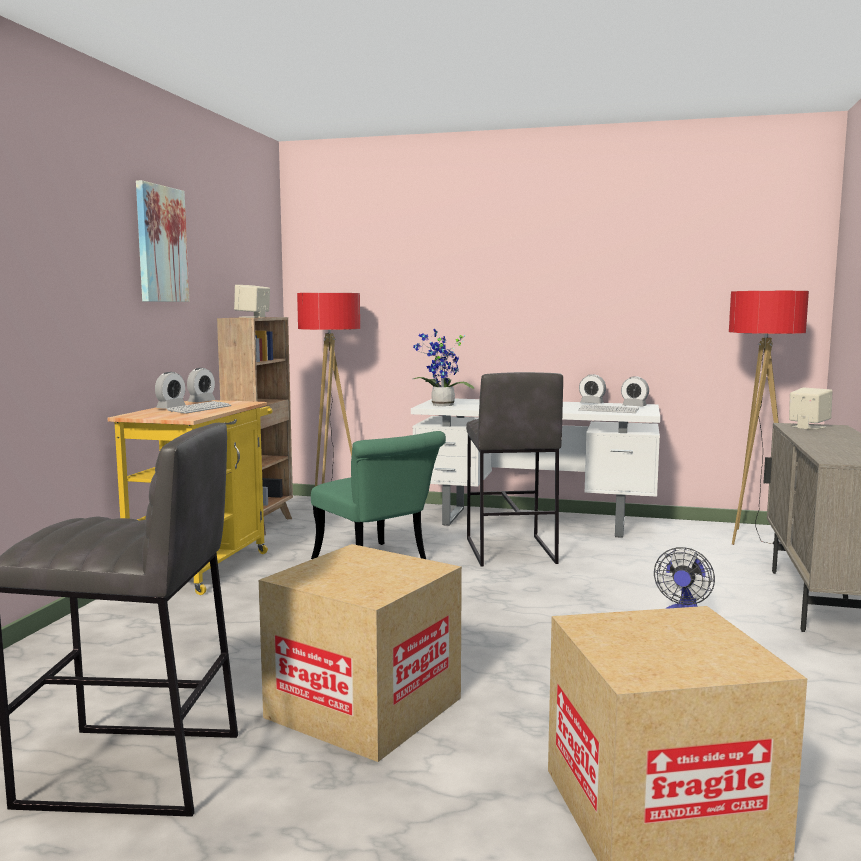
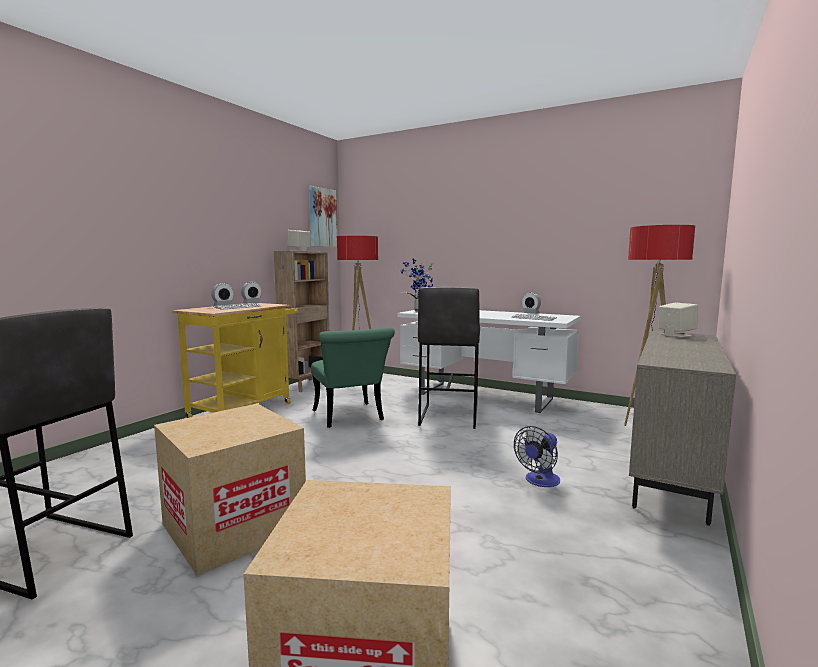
camera: 15 degrees right, 0 degrees up
(160, 244) = (225, 202): picture -> picture (322, 217)
(634, 406) = (559, 316): alarm clock -> none

